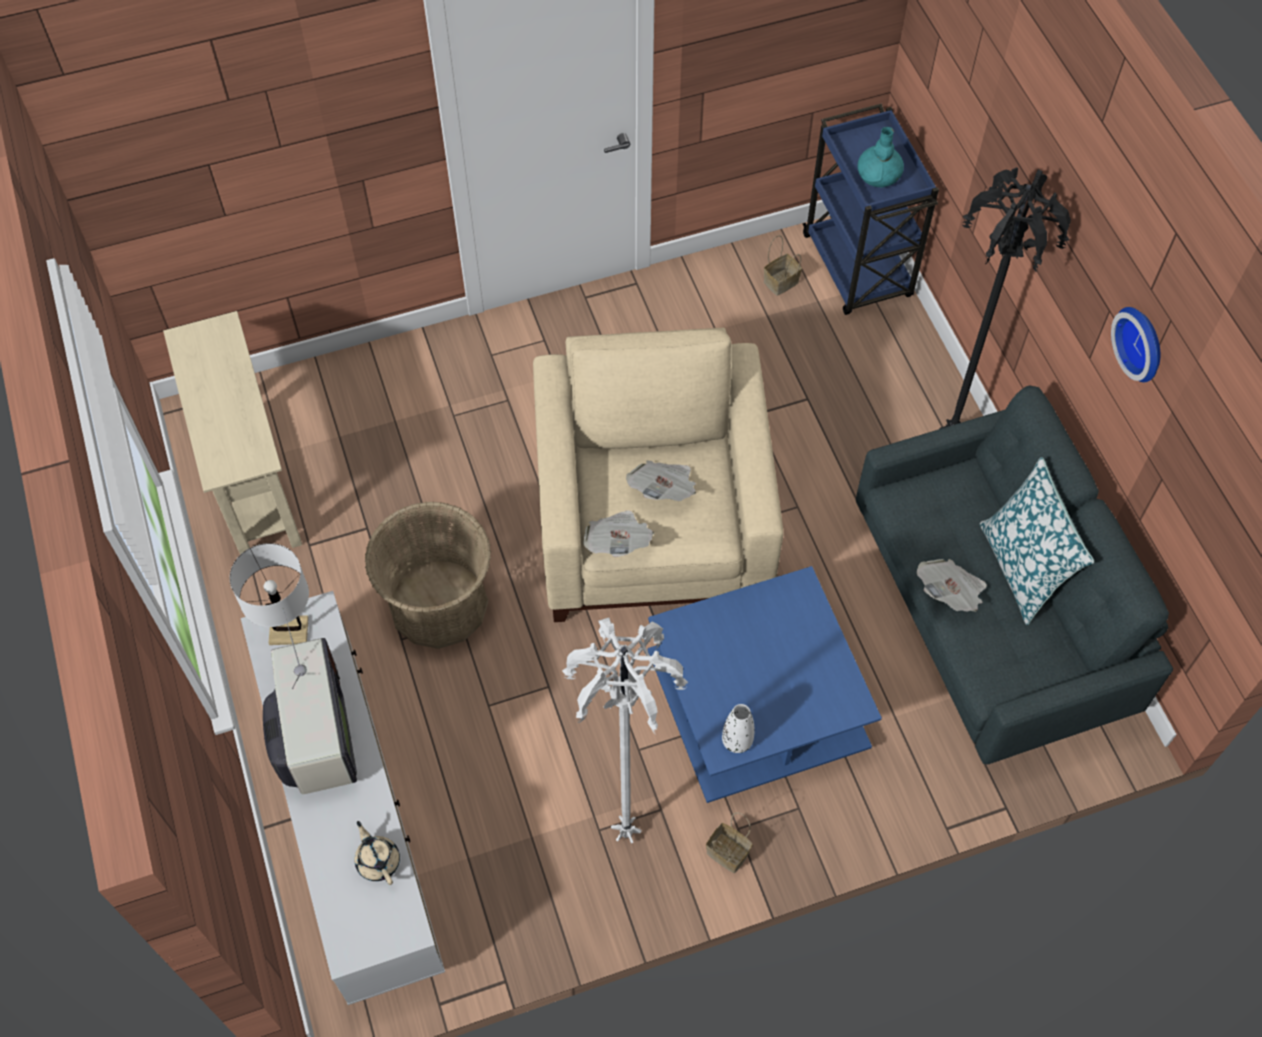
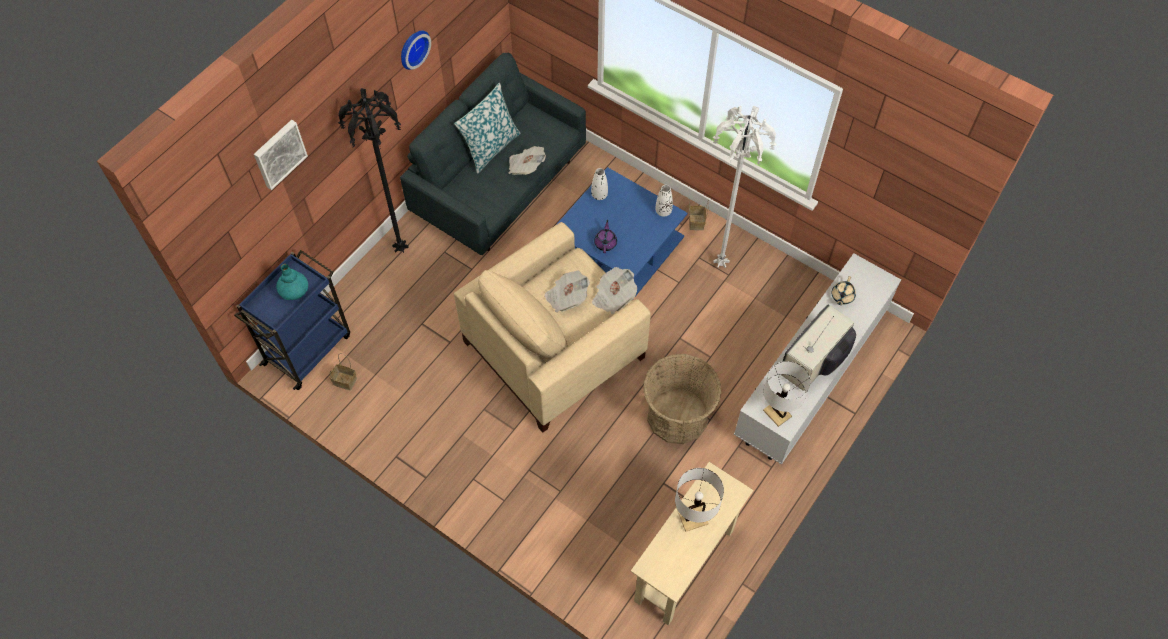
camera: 125 degrees left, 0 degrees up
(231, 405) = (693, 519): none -> white table lamp
(736, 623) = (605, 243): none -> purple teapot
(832, 670) = (599, 195): none -> white vase
(1001, 78) = (279, 153): none -> picture

